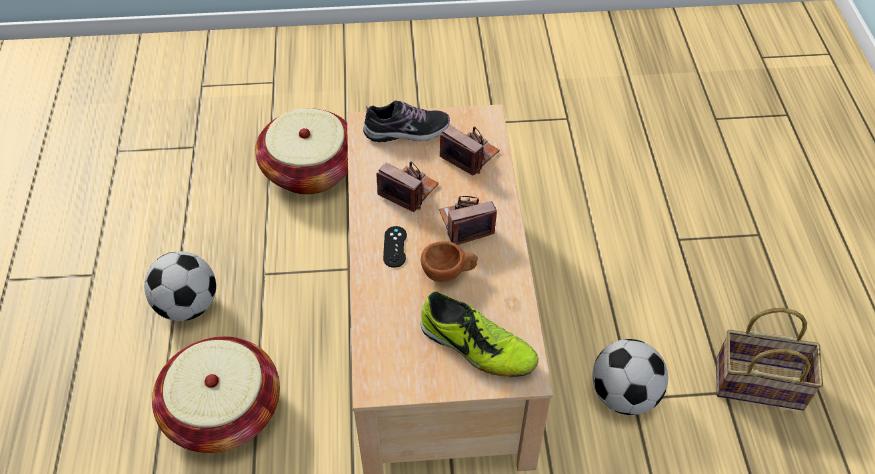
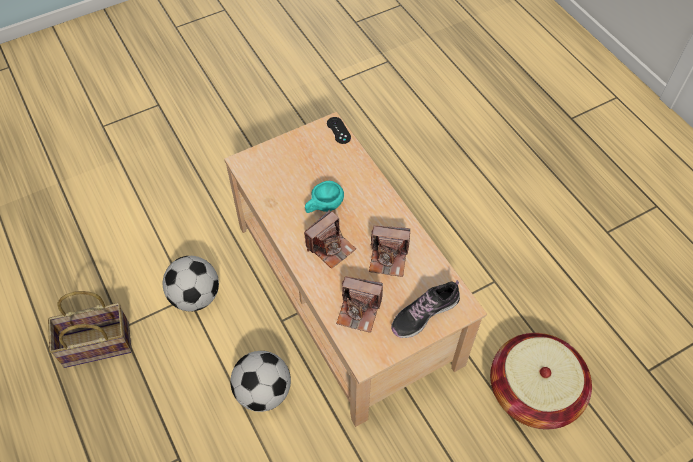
camera: 155 degrees right, 5 degrees up
(187, 305) = (525, 237): football -> football (264, 391)
(223, 410) = (447, 187): basket -> none
(395, 247) = (371, 210): black game controller -> black game controller (338, 130)
(449, 272) = (323, 207): brown cup -> turquoise cup
(476, 347) = (281, 167): shoe -> none

